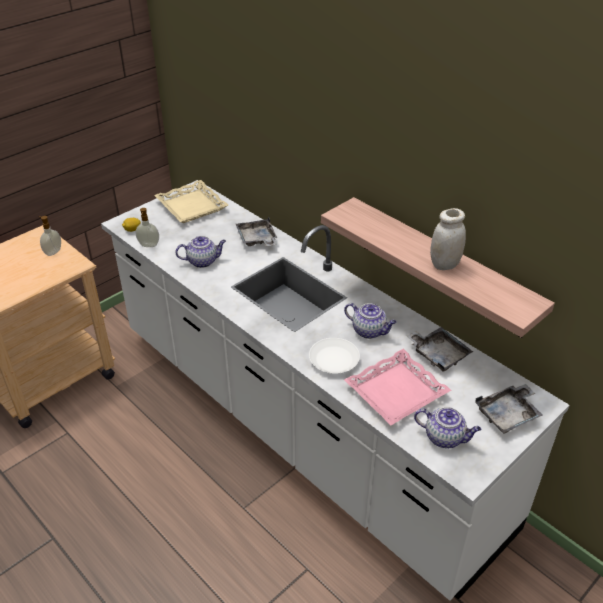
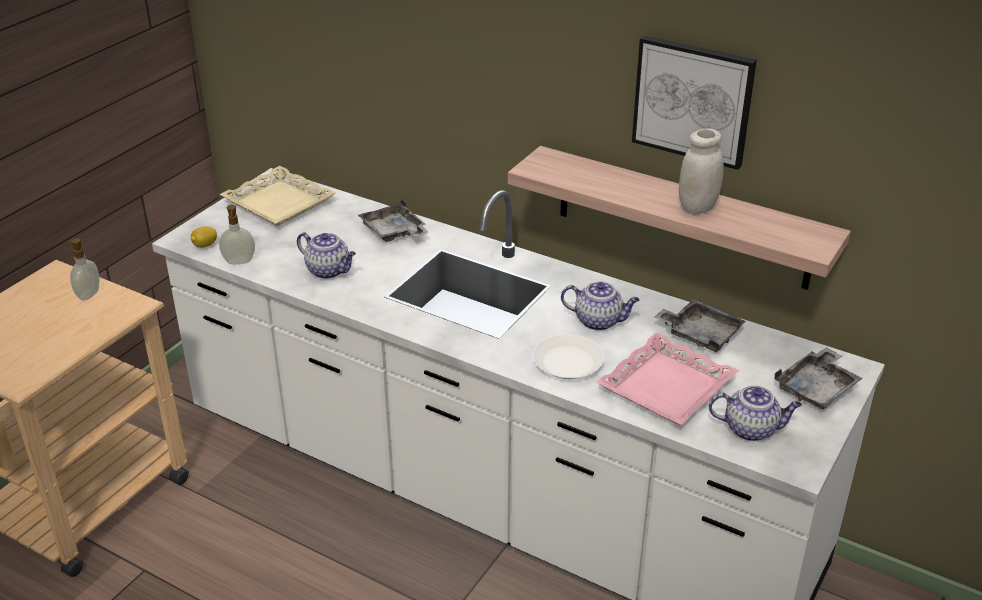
camera: 15 degrees left, 5 degrees down
(203, 261) = (329, 270): teapot -> teapot turned 60 degrees clockwise
(452, 185) = (693, 100): none -> picture

